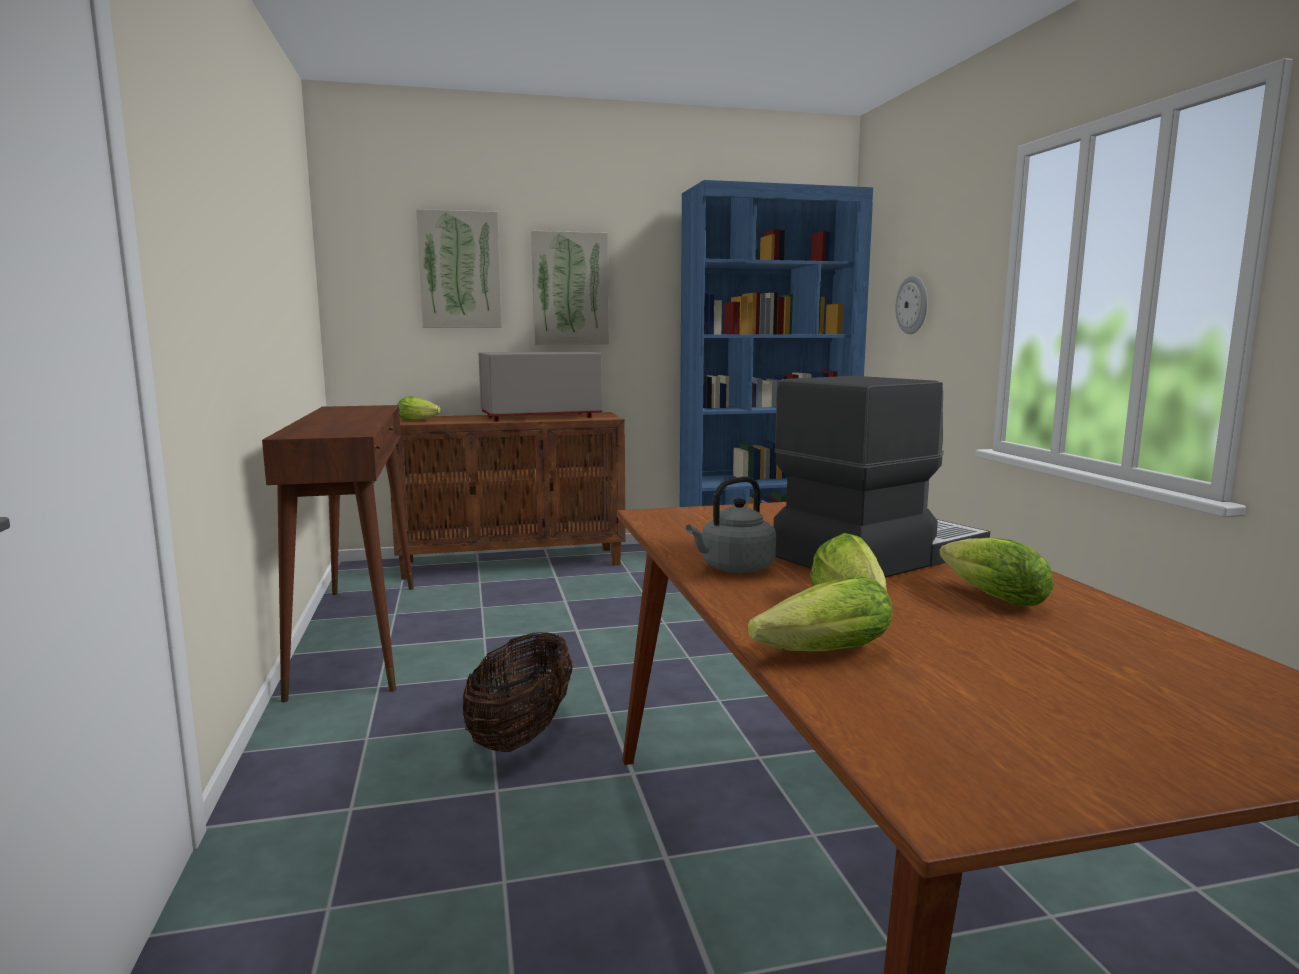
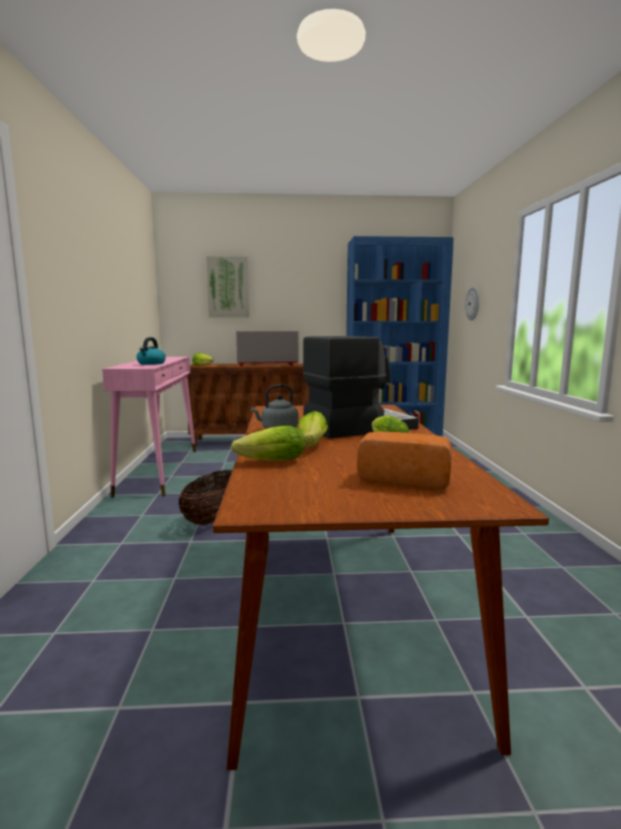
camera: 10 degrees right, 0 degrees up
(349, 424) = (151, 363): none -> kettle
(359, 634) = (160, 470): brown console table -> pink console table
(570, 289) = (286, 296): picture -> none
(1135, 681) = (404, 479): none -> bread

